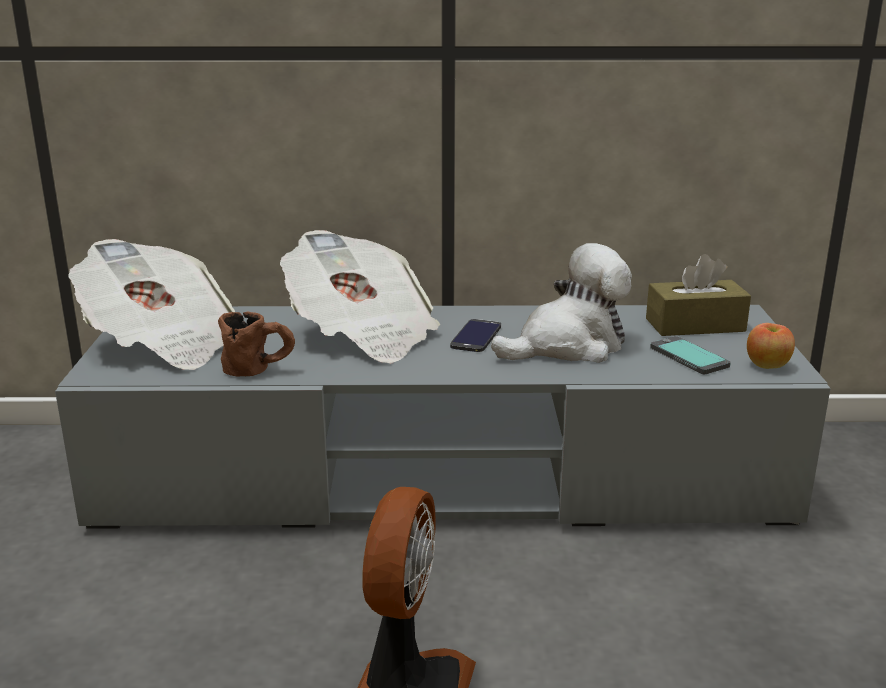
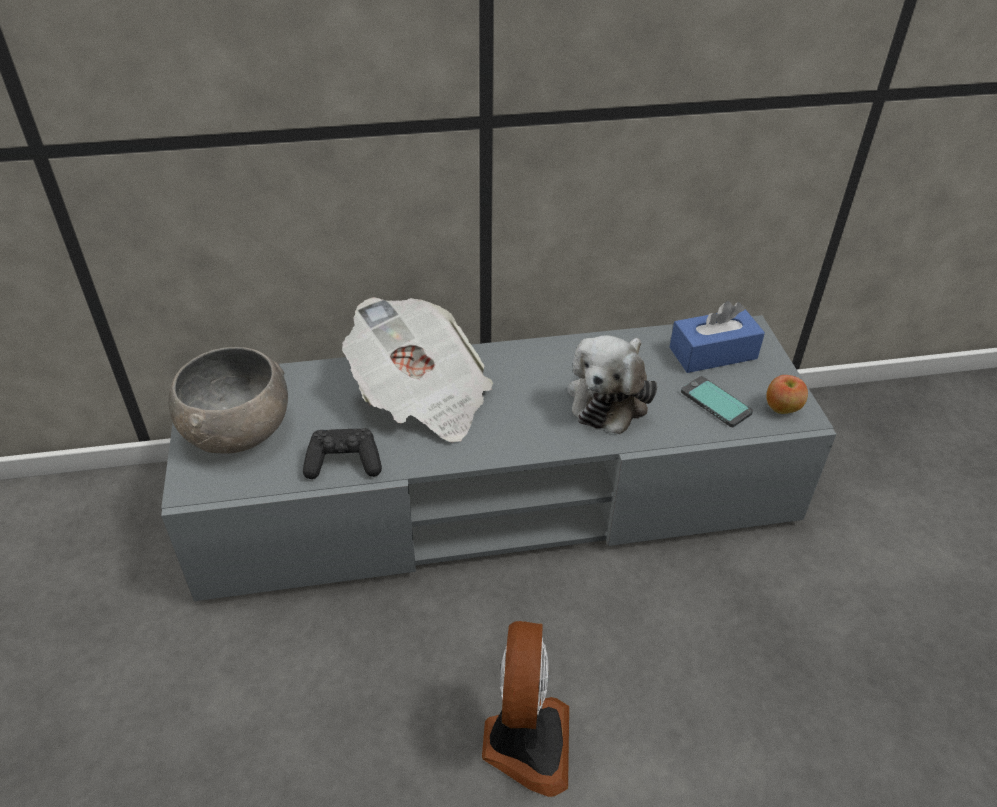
camera: 10 degrees left, 20 degrees up
(163, 342) = (239, 430): newspaper -> grey bowl
(260, 369) = (344, 463): brown mug -> black game controller
(476, 336) = (526, 390): phone -> none
(568, 346) = (610, 397): plush toy -> plush toy turned 150 degrees clockwise
(695, 325) = (713, 353): brown tissue box -> blue tissue box

